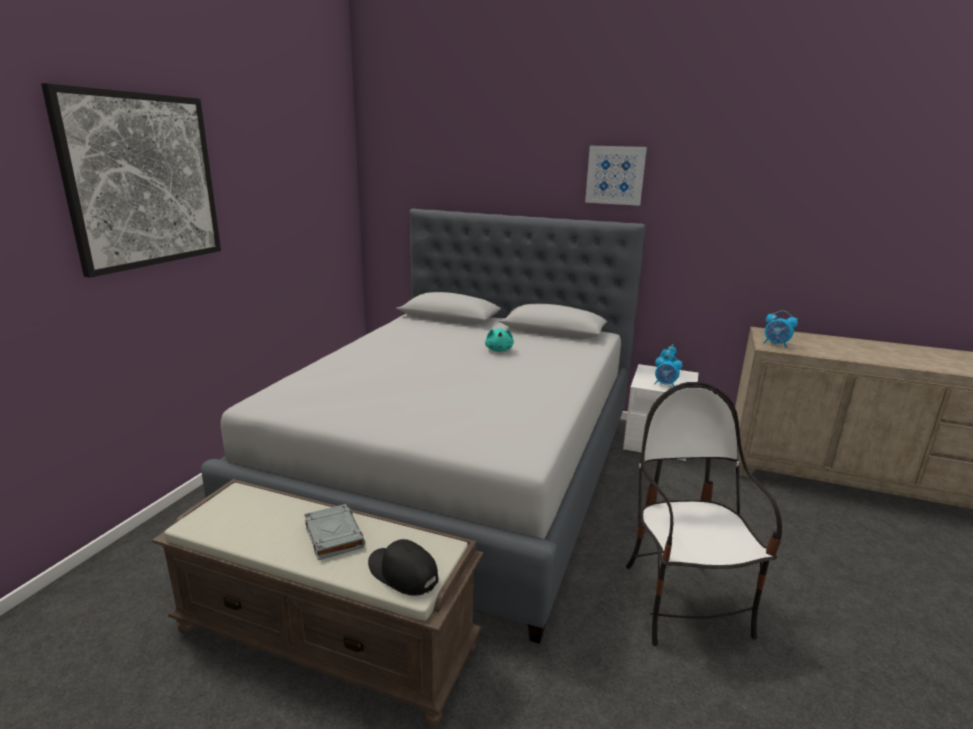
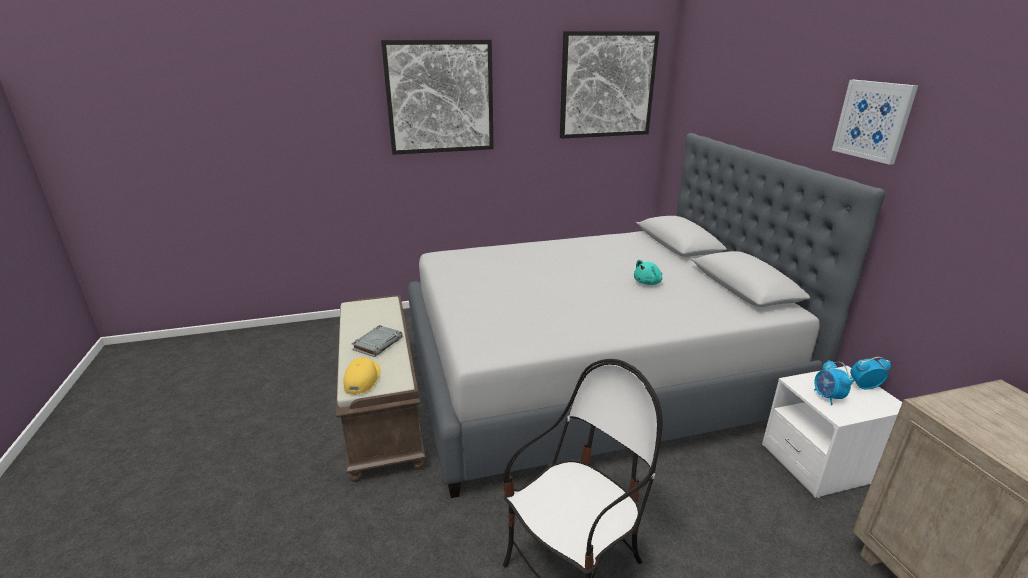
camera: 55 degrees right, 5 degrees up
(312, 163) = (607, 85): none -> picture
(402, 573) = (363, 379): black cap -> yellow cap
(776, 344) = (965, 411): alarm clock -> none

